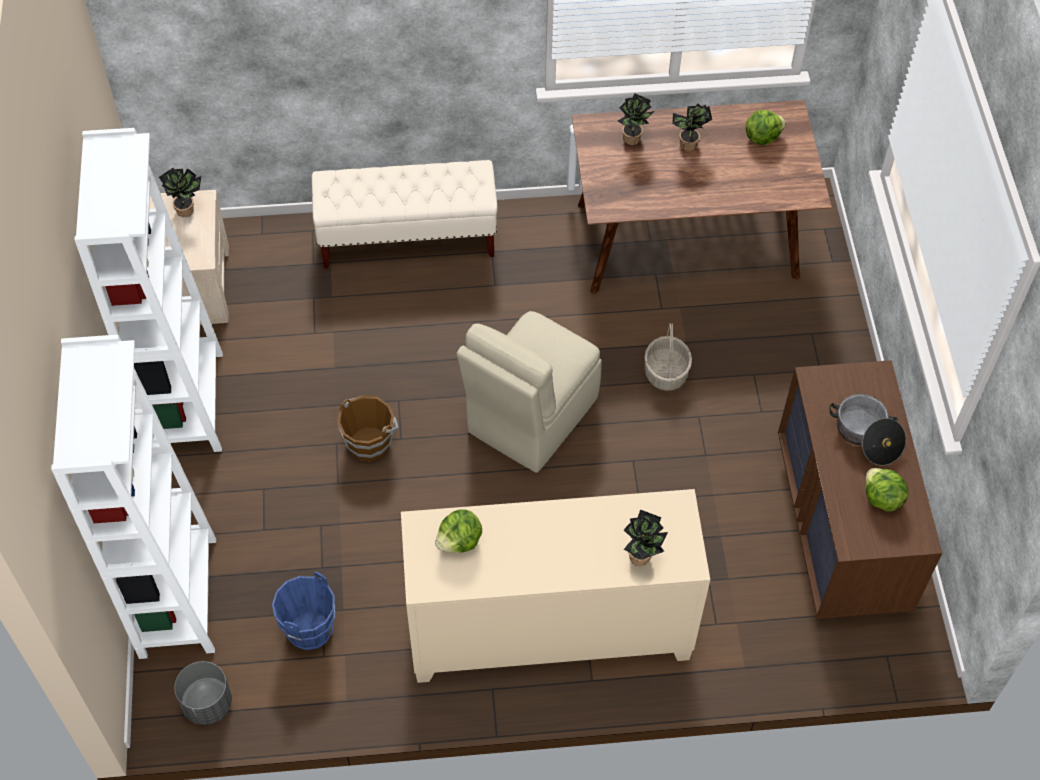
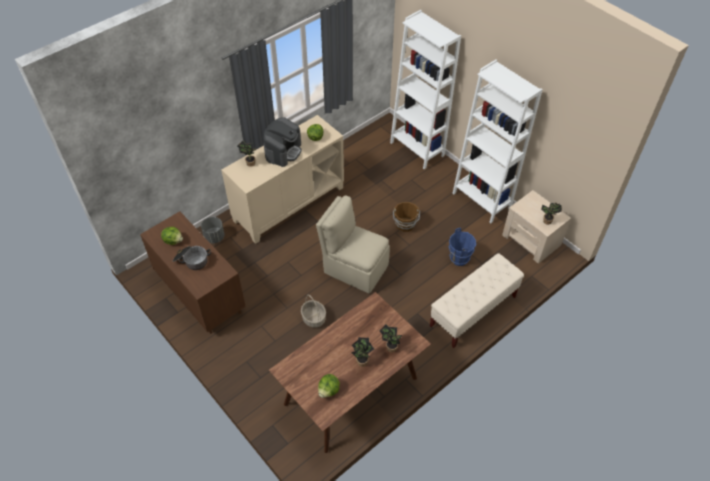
camera: 145 degrees right, 5 degrees down
(207, 703) = (378, 131): grey planter -> grey planter (214, 237)
(309, 631) = (367, 162): blue bucket -> blue bucket (459, 258)
(530, 417) = (354, 268): beige chair -> beige chair turned 60 degrees counterclockwise
(552, 547) = (283, 151): none -> coffee machine

